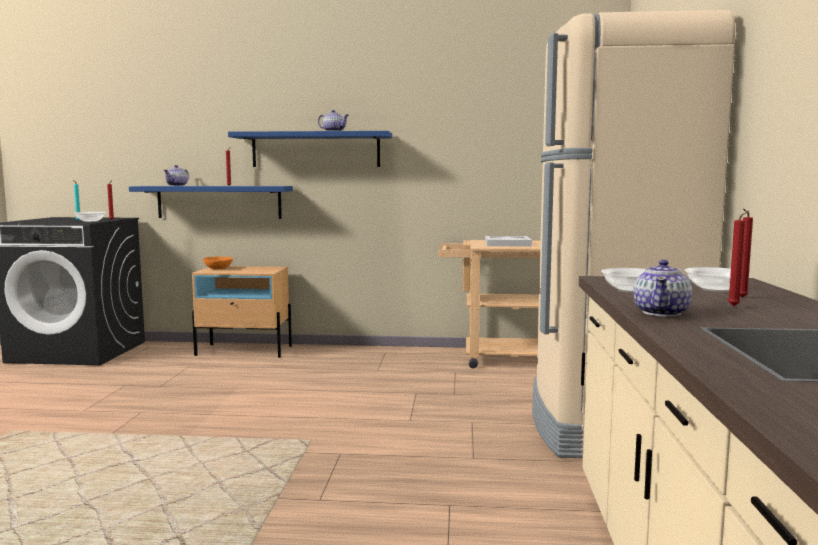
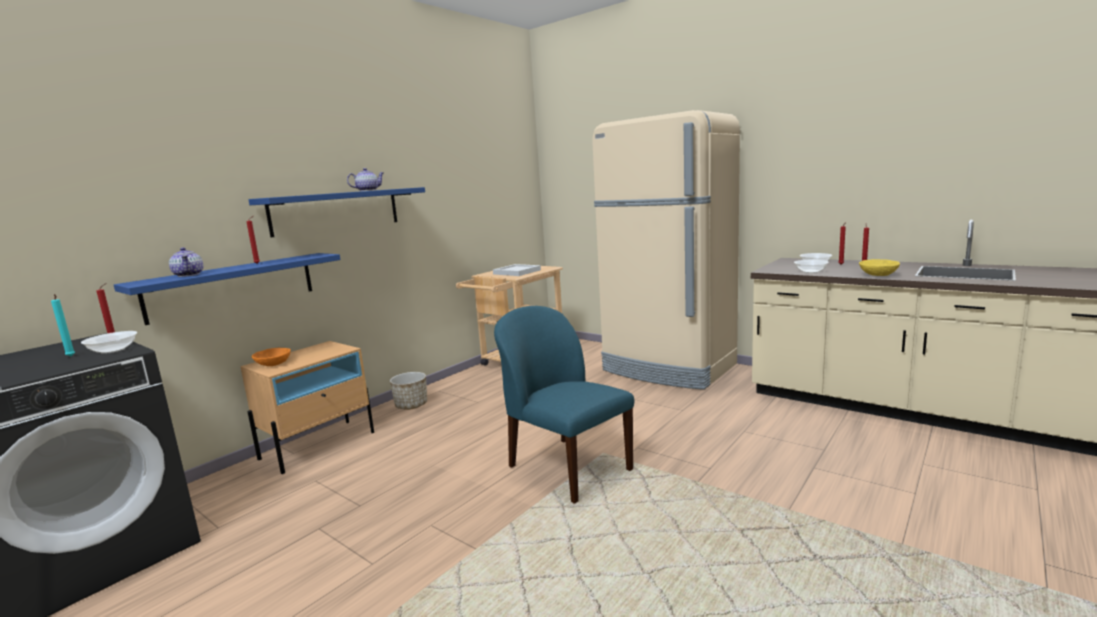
camera: 55 degrees left, 5 degrees up
(268, 433) = (567, 467): none -> blue chair
(343, 353) = (411, 405): none -> planter
(662, 312) = (878, 275): teapot -> yellow bowl

